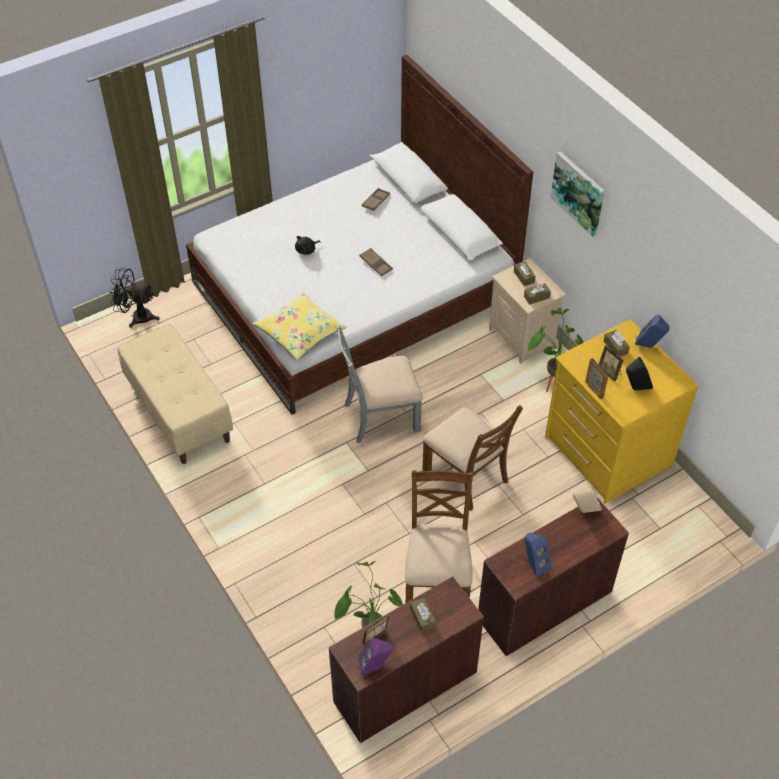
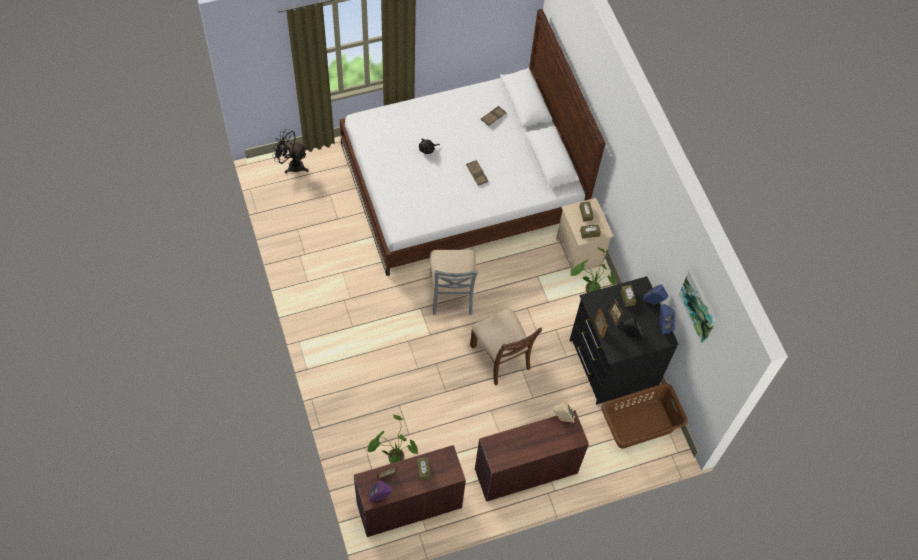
camera: 10 degrees right, 10 degrees up
(178, 412) = (304, 253): beige bench -> none
(300, 332) = (403, 219): yellow pillow -> none
(380, 416) = (451, 293): grey chair -> grey chair turned 90 degrees counterclockwise
(437, 579) = (455, 432): brown chair -> none
(534, 565) = (513, 451): blue speaker -> blue speaker (662, 325)
(579, 193) = (630, 173): picture -> picture (699, 306)
(606, 451) = (612, 363): yellow dresser -> black dresser
(666, 514) = (639, 423): none -> brown laundry basket

